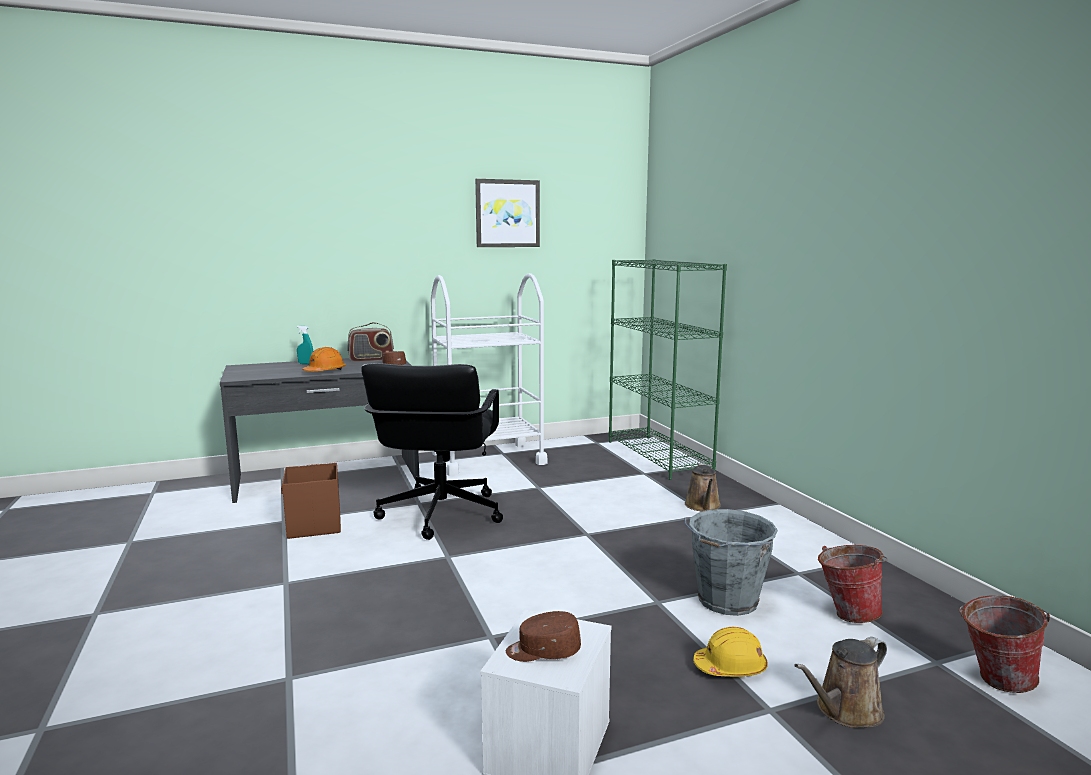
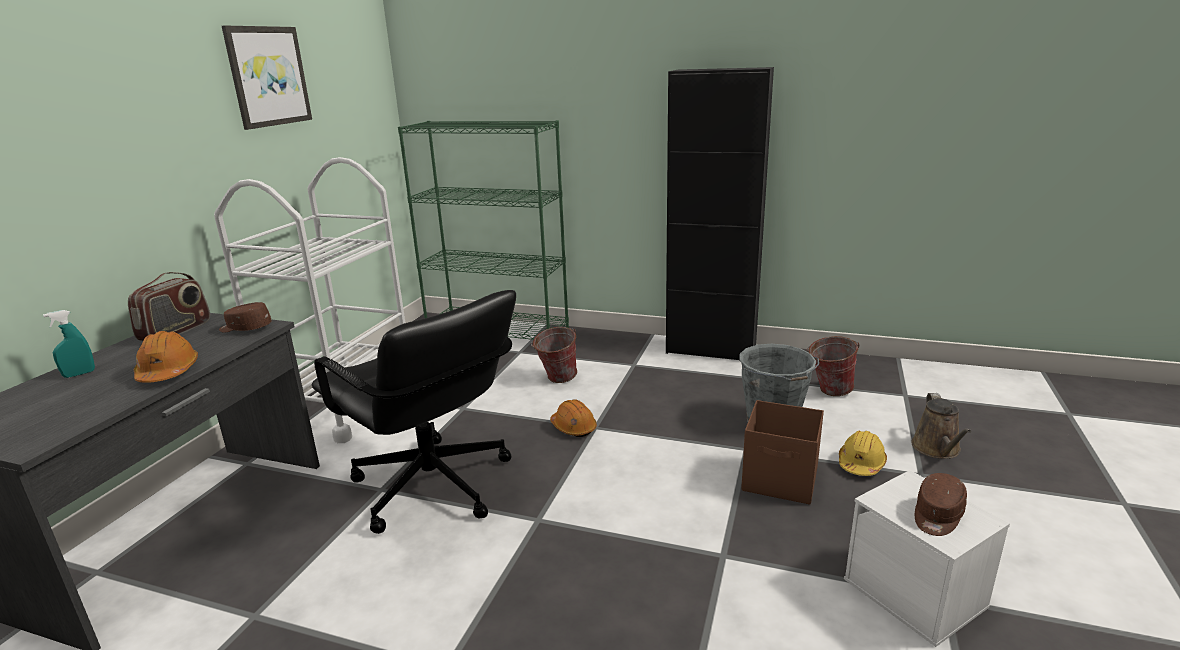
camera: 50 degrees left, 10 degrees up
(314, 526) = (314, 592): brown storage box -> brown storage box (781, 480)
(574, 527) = (573, 427): none -> orange hard hat
(703, 506) = (617, 360): brown watering can -> none
(804, 534) = (711, 350): none -> black cabinet
(994, 680) = (934, 390): bucket -> bucket (556, 379)

